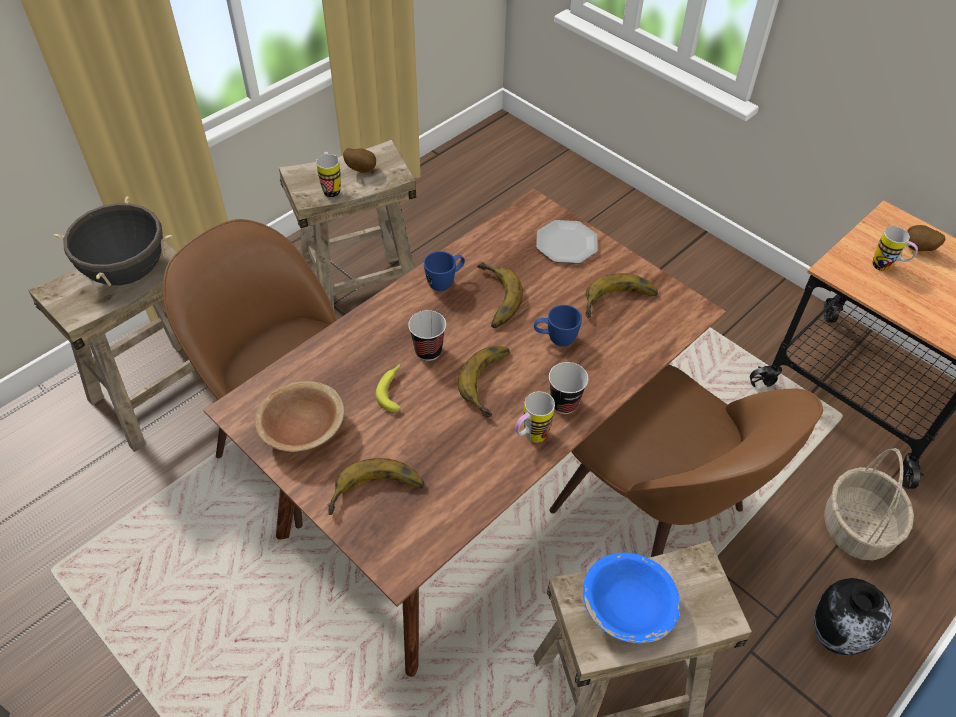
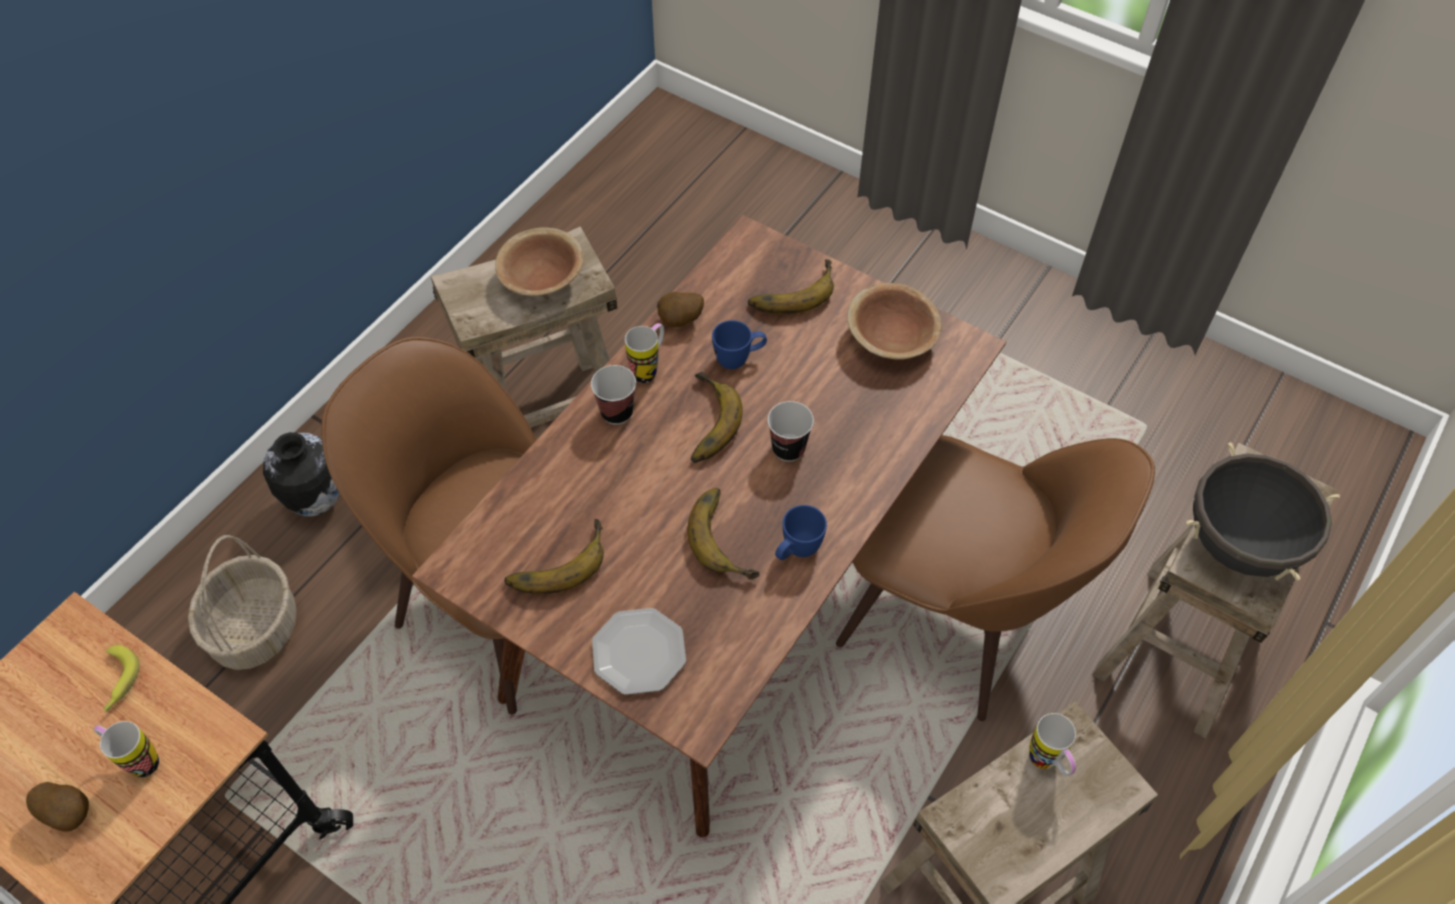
camera: 170 degrees right, 5 degrees up
(361, 169) = (1019, 825): potato -> potato (681, 321)
(393, 390) = (813, 395): banana -> banana (118, 682)
(555, 339) = (637, 491): blue mug -> blue mug (739, 359)
(627, 608) = (542, 278): blue bowl -> brown bowl

